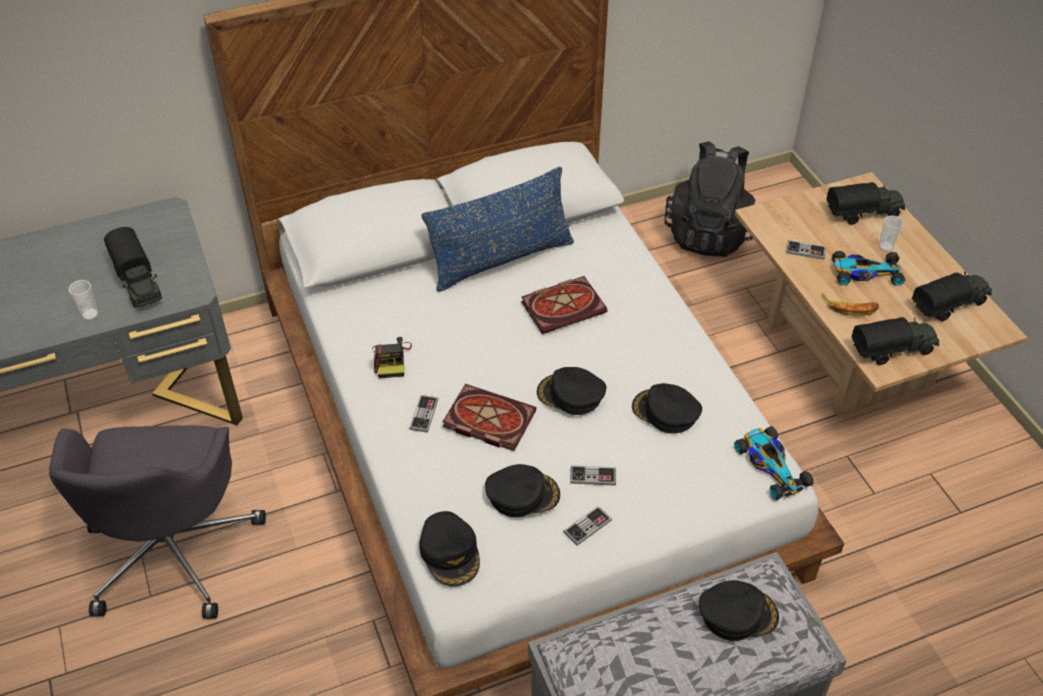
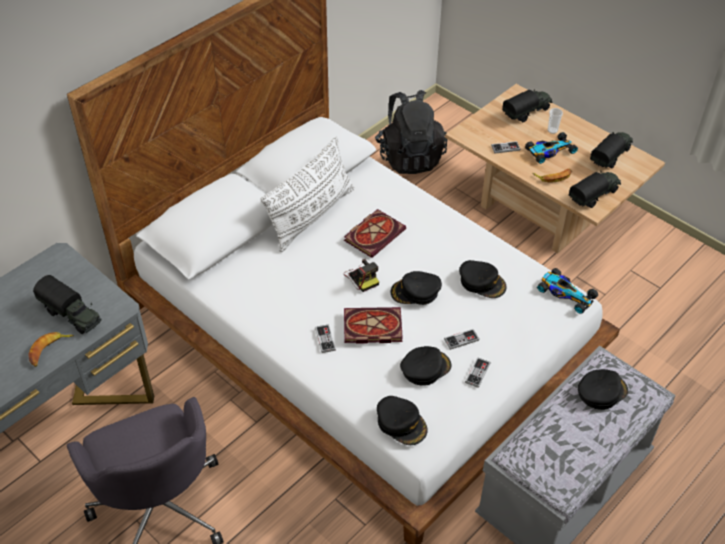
camera: 25 degrees left, 0 degrees up
(90, 314) = (49, 350): cup -> banana
(391, 360) = (278, 310): camera -> camera (362, 277)
(501, 260) = (311, 216): blue pillow -> white pillow
(665, 412) = (482, 282): black cap -> black cap turned 150 degrees counterclockwise

